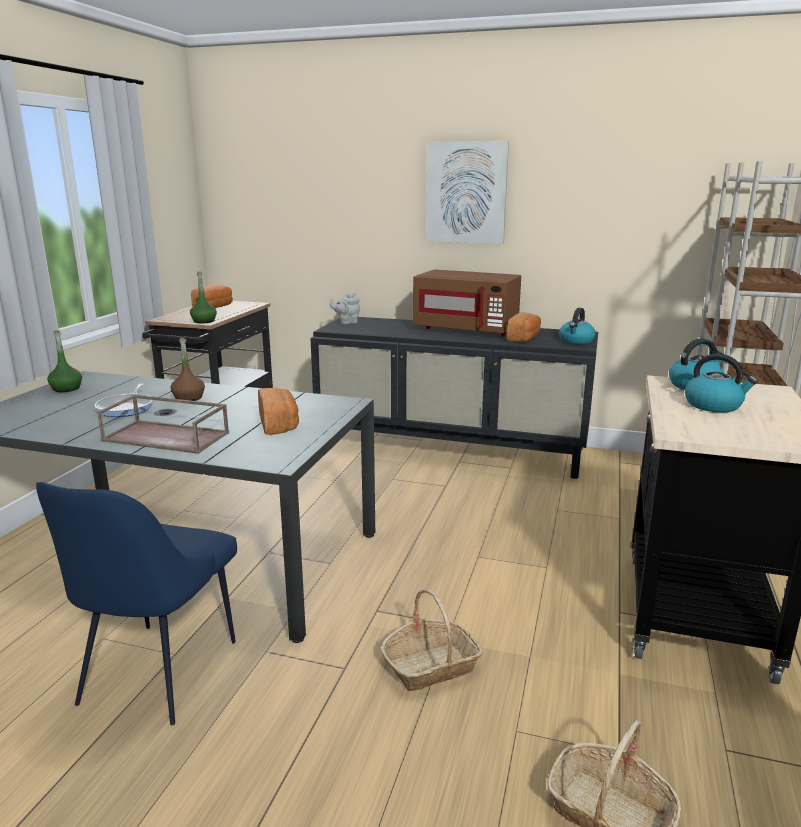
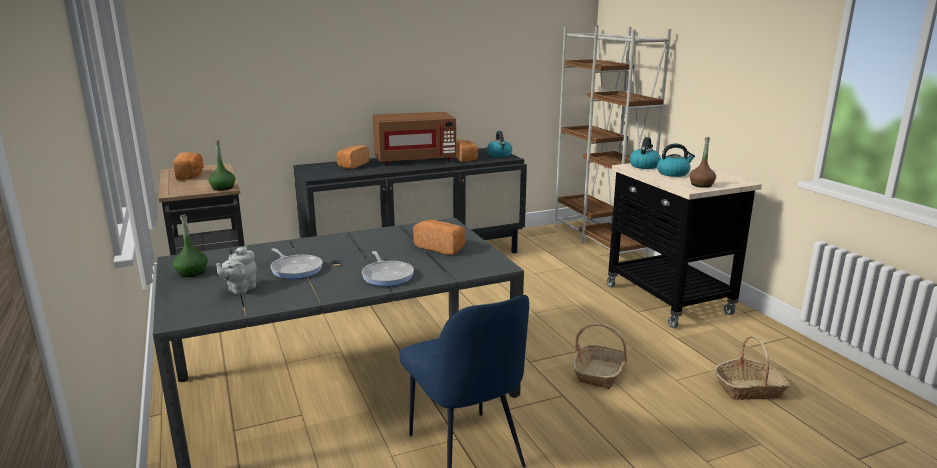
camera: 40 degrees left, 0 degrees up
(168, 436) = (387, 275): brown tray -> frying pan
(188, 398) = (326, 250): brown bottle -> brown bottle (701, 185)
(346, 322) = (312, 169): grey teapot -> grey teapot (240, 289)
(391, 324) = (352, 165): none -> bread
(466, 192) = (393, 50): picture -> none

